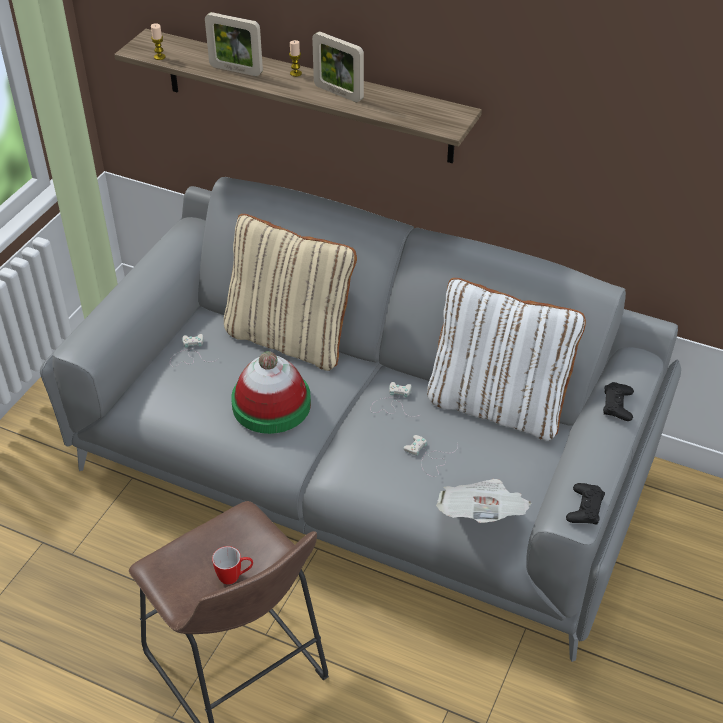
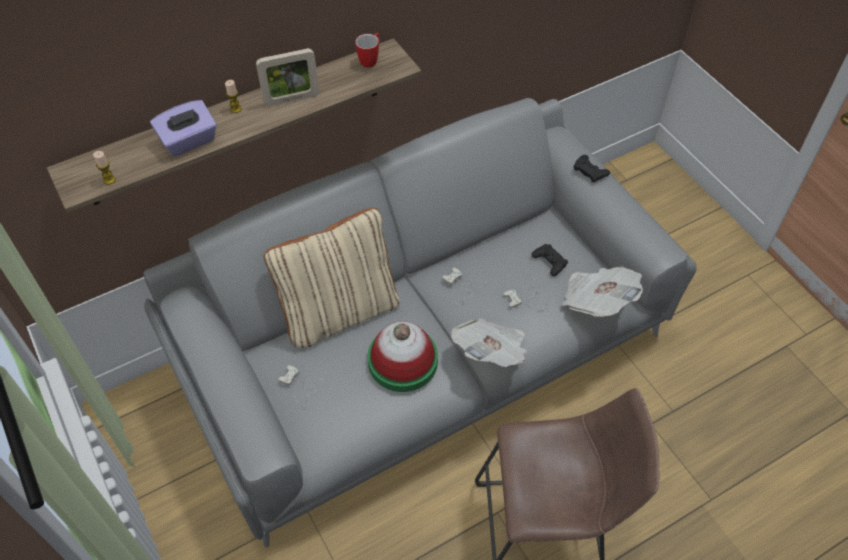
camera: 55 degrees left, 10 degrees up
(235, 577) = (566, 472): mug -> mug (371, 60)
(236, 70) = (189, 141): picture frame -> purple tissue box
(338, 462) = (491, 352): none -> newspaper
(497, 405) = (506, 234): white pillow -> none
(584, 508) = (662, 240): black game controller -> black game controller (549, 261)

